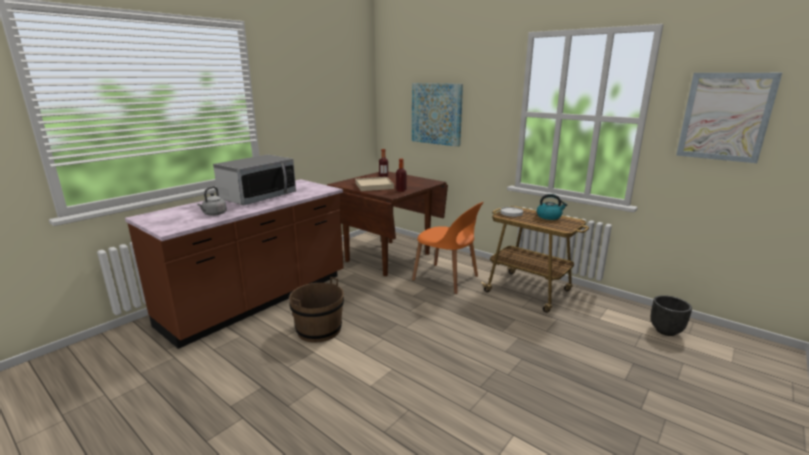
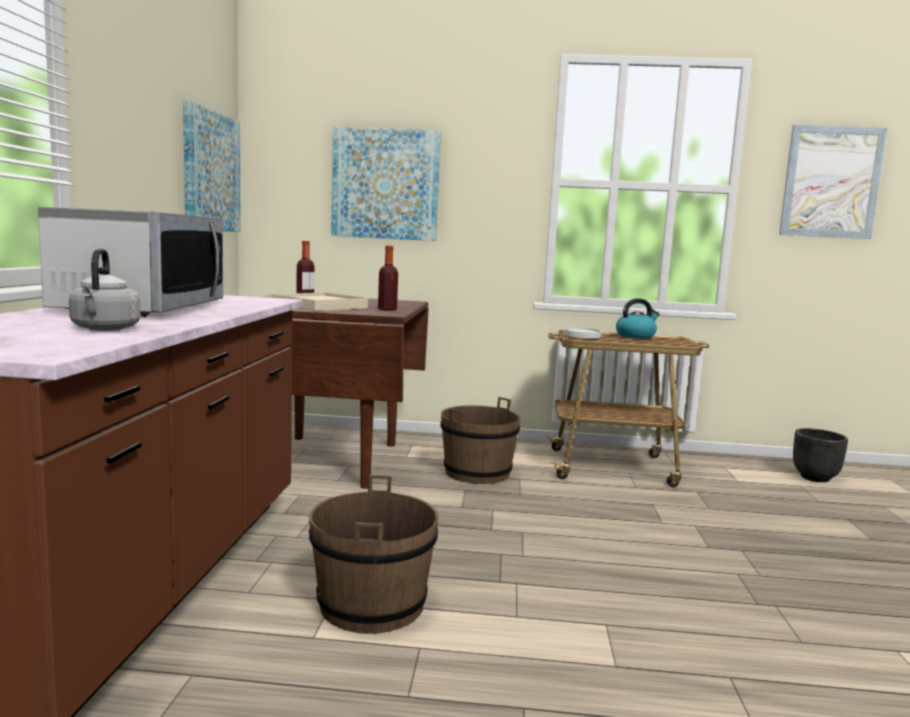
camera: 35 degrees left, 10 degrees down
(352, 112) = (210, 172): none -> picture
(447, 279) = (477, 473): orange chair -> brown bucket

